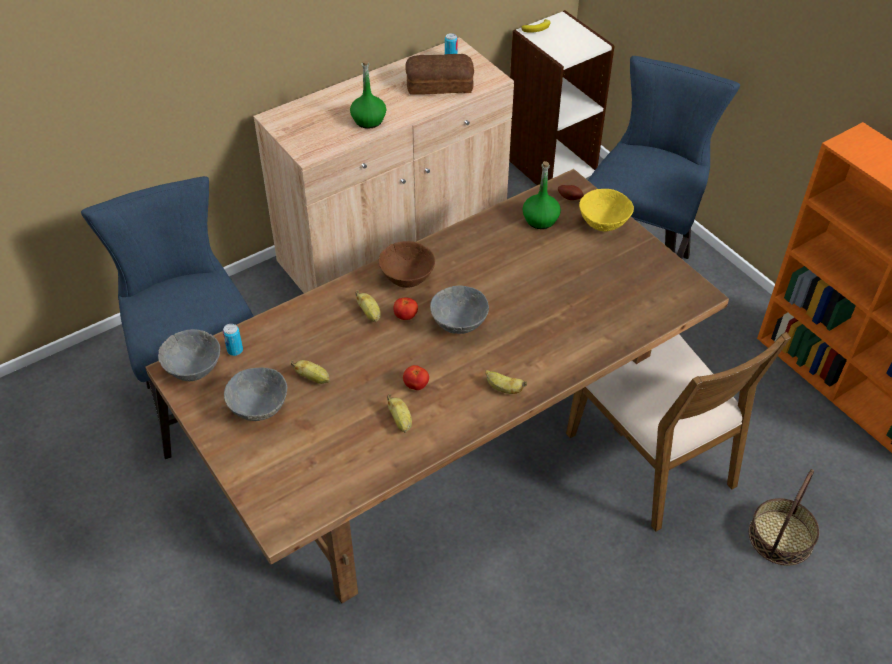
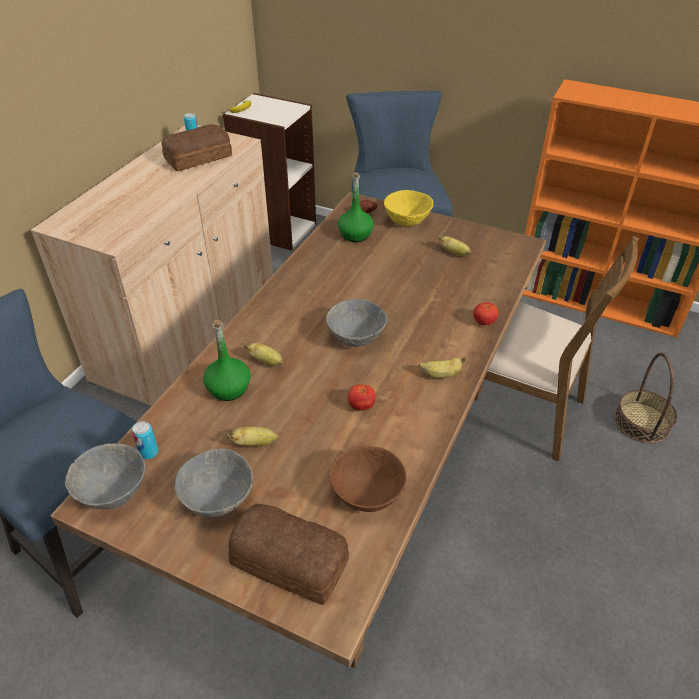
camera: 30 degrees left, 5 degrees down
(277, 474) = (289, 559): none -> bread
(369, 120) = (153, 200): green bottle -> green bottle (229, 388)
(400, 421) = (374, 445): banana -> banana (454, 253)
(405, 316) = (302, 350): tomato -> tomato (484, 322)
(407, 278) = (278, 318): brown bowl -> brown bowl (367, 494)

